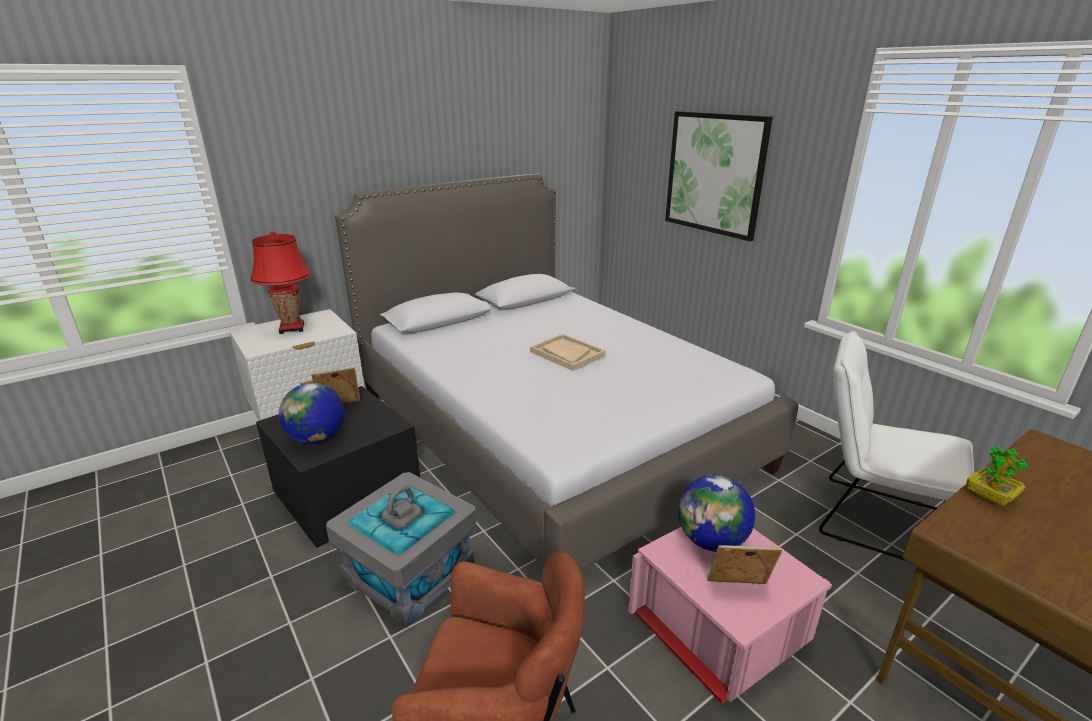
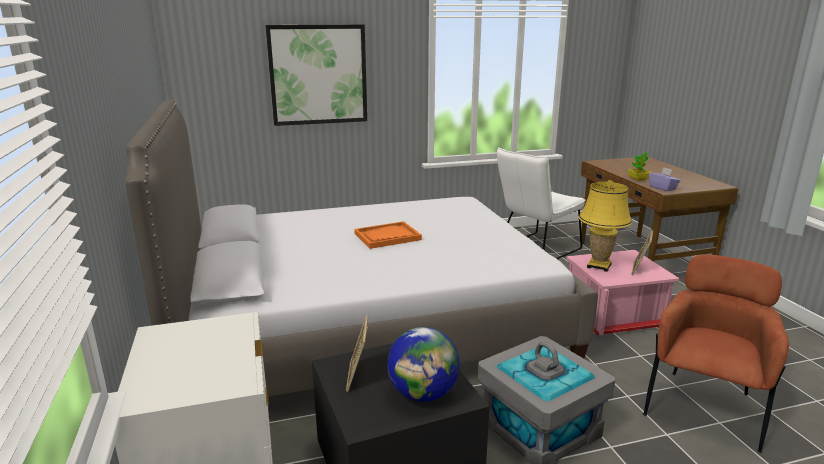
camera: 70 degrees left, 5 degrees down
(291, 328) = (184, 357): red table lamp -> none
(567, 354) = (387, 237): beige tray -> orange tray
(711, 541) = (599, 266): globe -> yellow table lamp
(965, 530) = (662, 188): none -> purple tissue box

